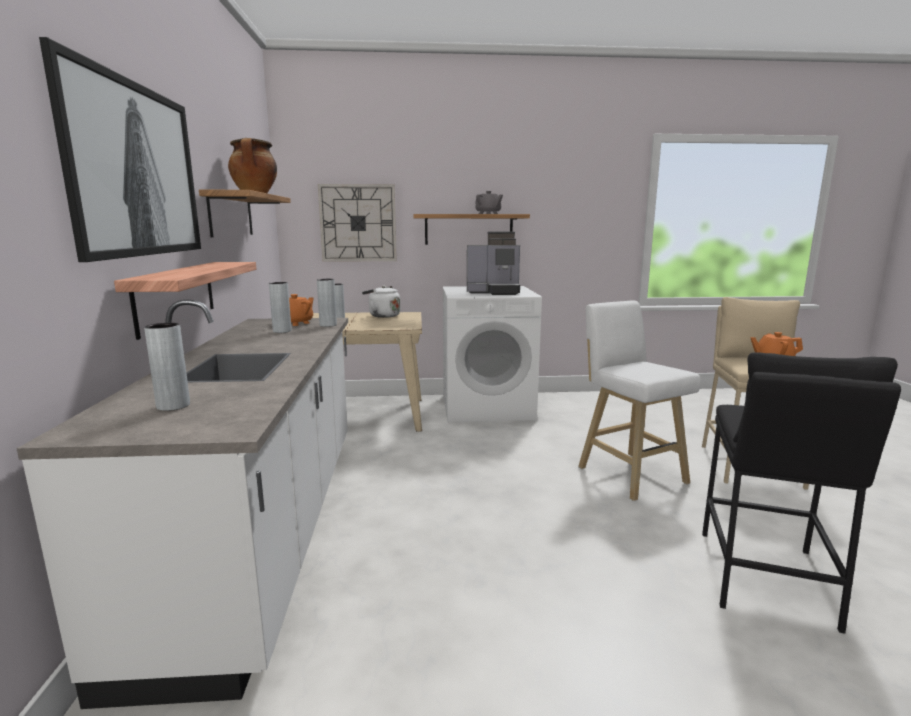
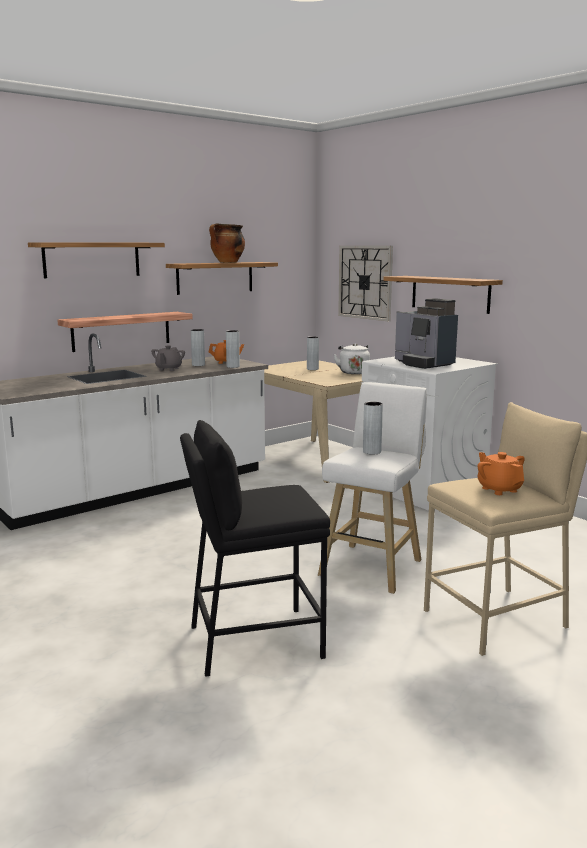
camera: 55 degrees right, 0 degrees up
(137, 170) = (92, 259): picture -> shelf
(173, 406) = (33, 384): grey vase -> grey vase (372, 452)
(488, 214) = (453, 278): grey teapot -> grey teapot (168, 369)

